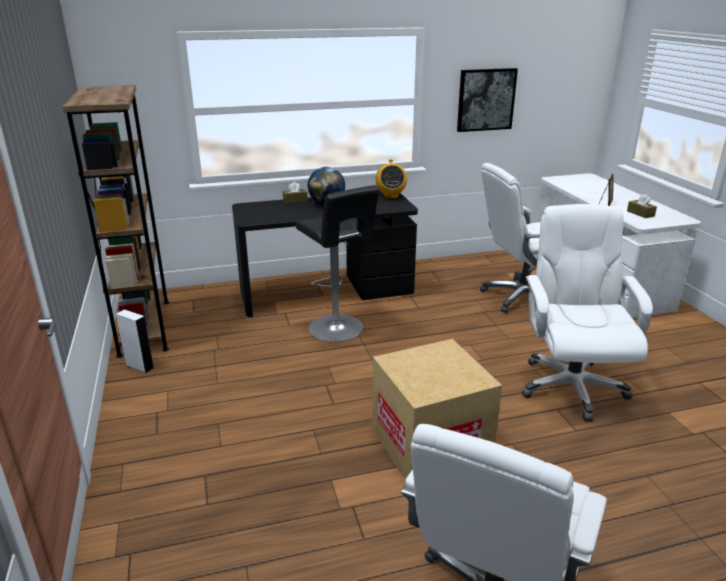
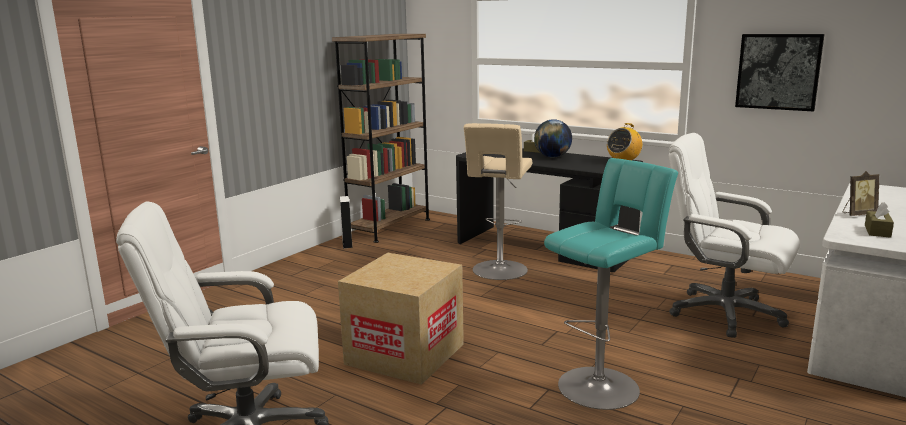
camera: 50 degrees right, 10 degrees down
(338, 329) = (499, 271): black stool -> beige stool
(571, 386) = (602, 385): white office chair -> turquoise stool

